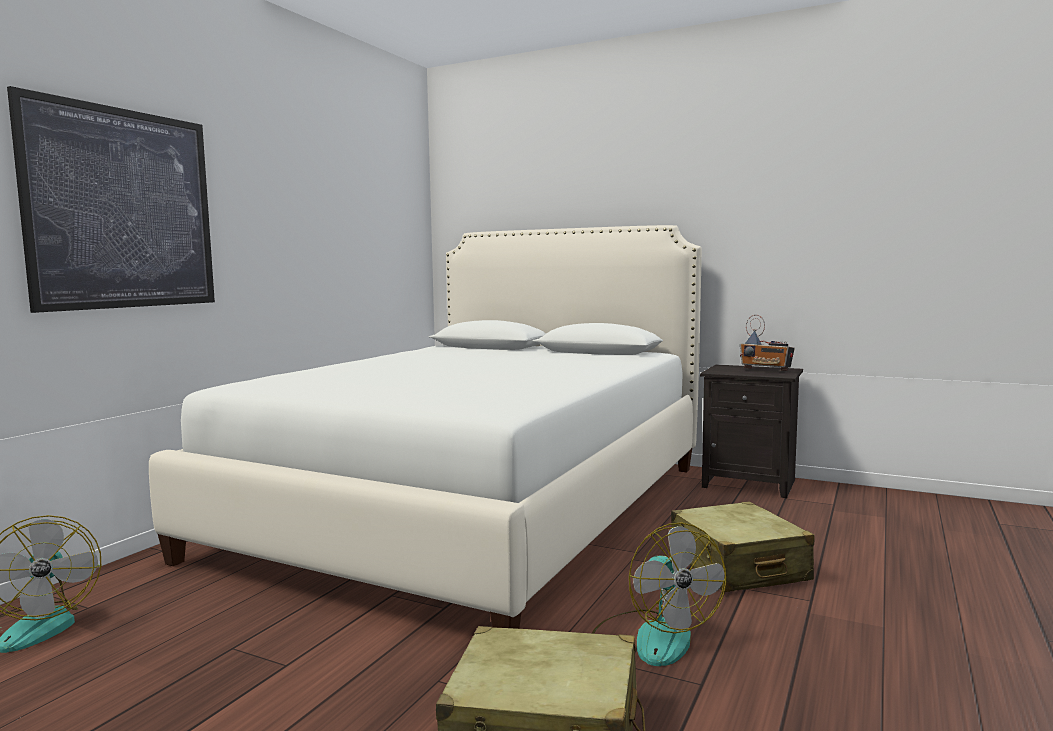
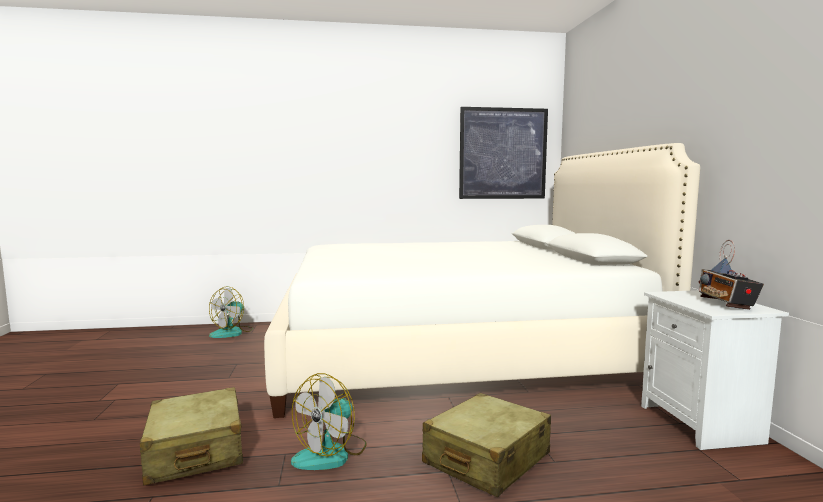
camera: 55 degrees right, 0 degrees up
(123, 209) = (309, 154): picture -> picture (503, 153)
(750, 483) = (702, 424): black nightstand -> white nightstand

